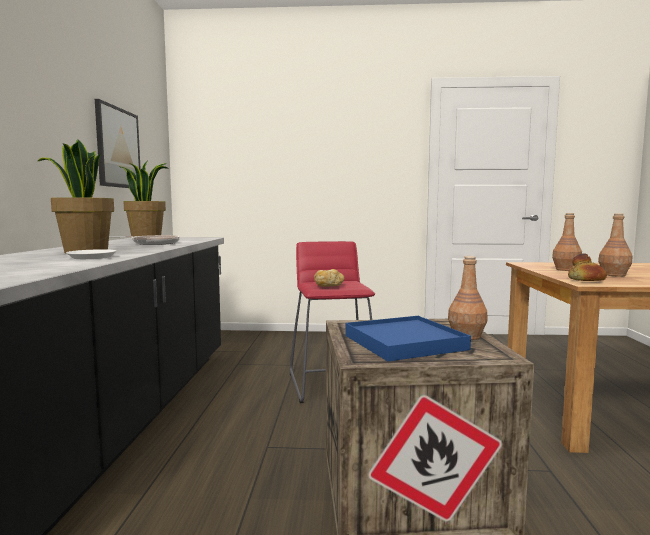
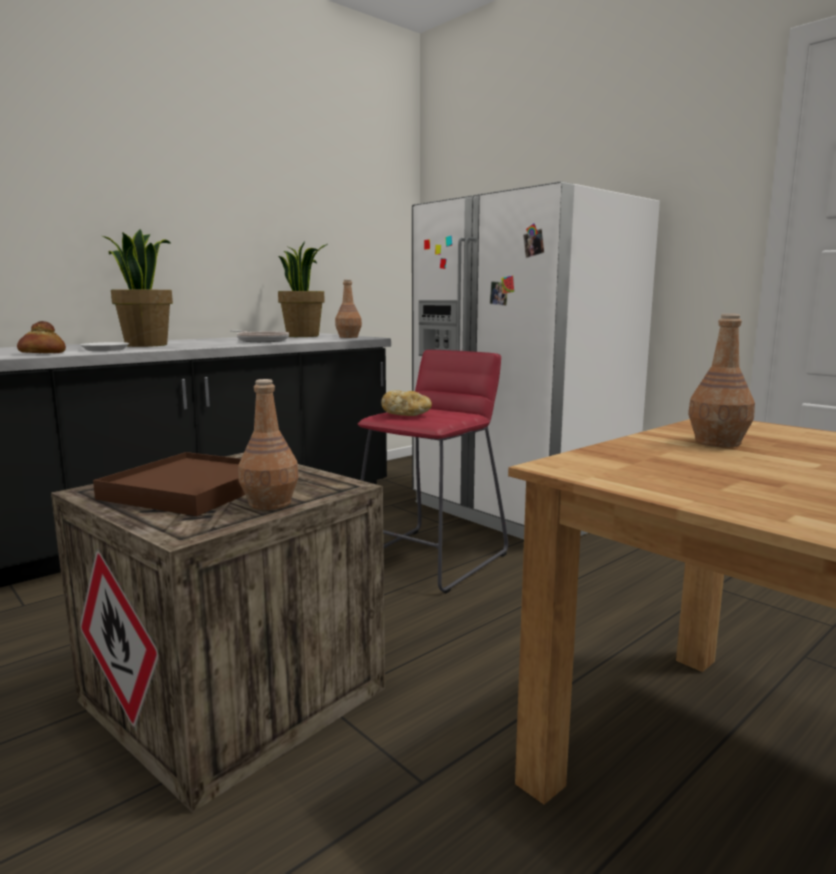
camera: 45 degrees right, 5 degrees up
(118, 148) = (300, 228): picture -> none
(316, 345) = (521, 509): none -> white fridge
(404, 342) = (190, 489): blue tray -> brown tray
(586, 280) = (600, 463): bread -> bread (42, 353)
(614, 275) = (749, 468): brown bottle -> brown bottle (349, 337)

